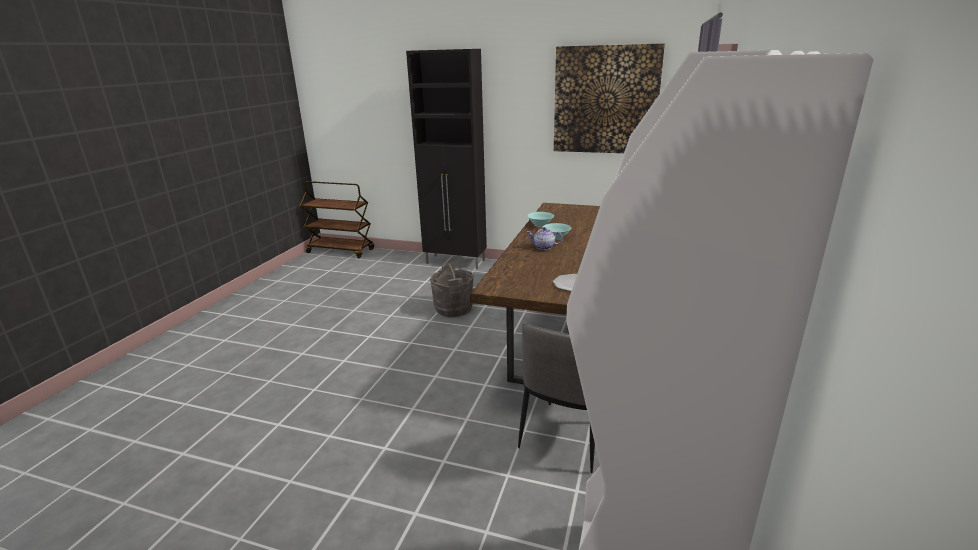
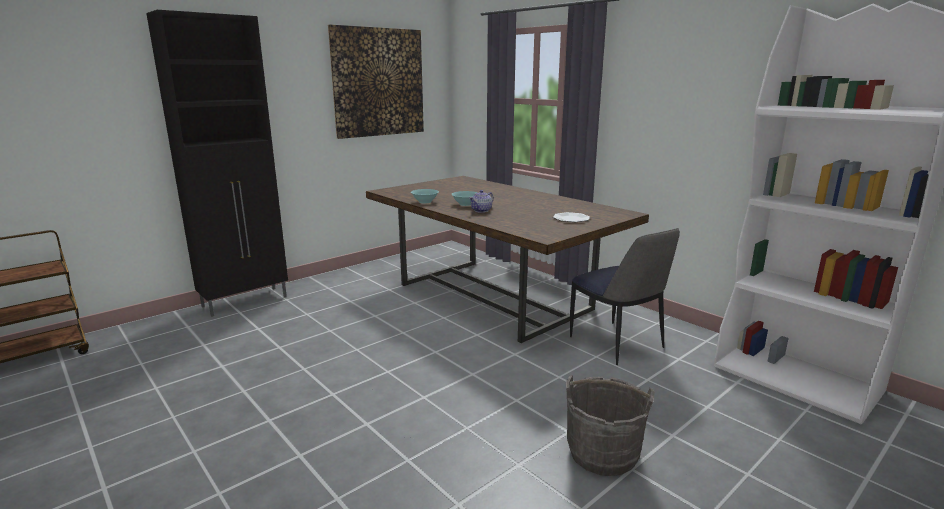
camera: 60 degrees left, 5 degrees down
(453, 308) = (352, 331): grey bucket -> grey bucket (602, 453)

